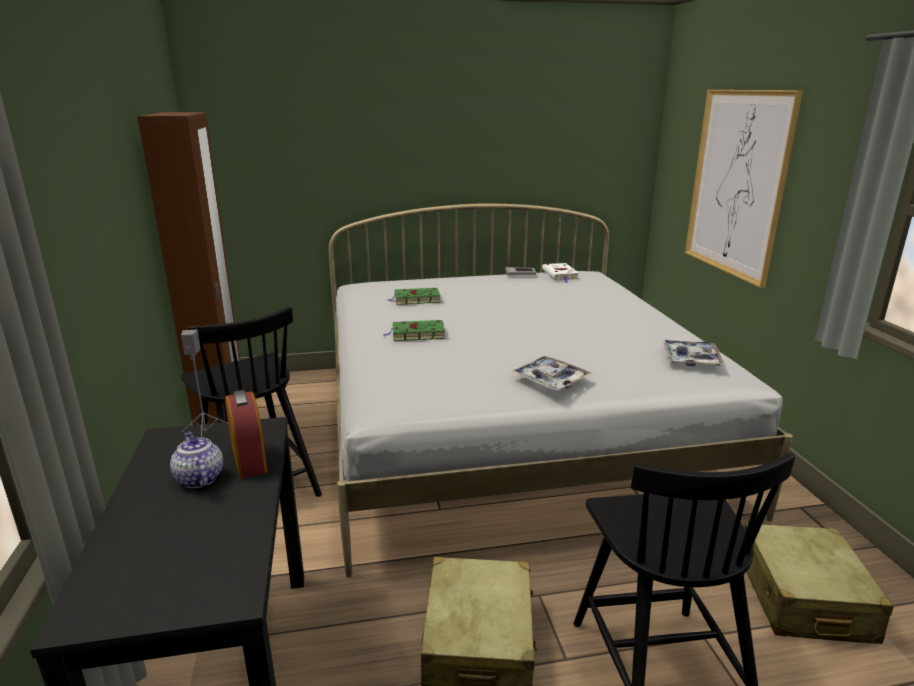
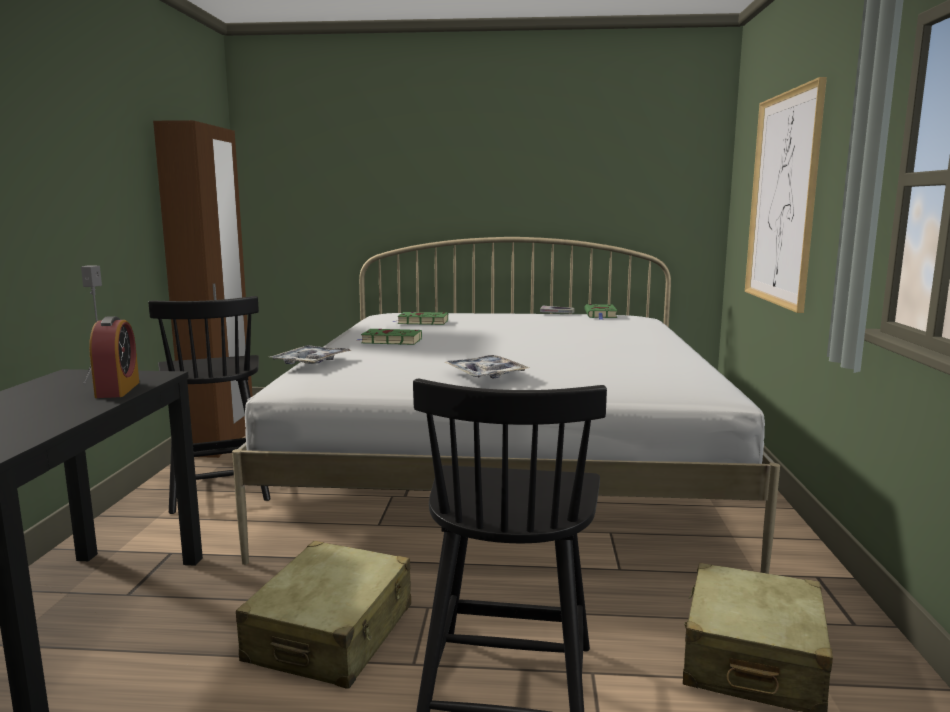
camera: 15 degrees right, 10 degrees down
(199, 478) = (61, 395): teapot -> none
(560, 275) = (601, 315): white book -> green book
(690, 359) = (668, 372): tray -> tray (311, 362)

